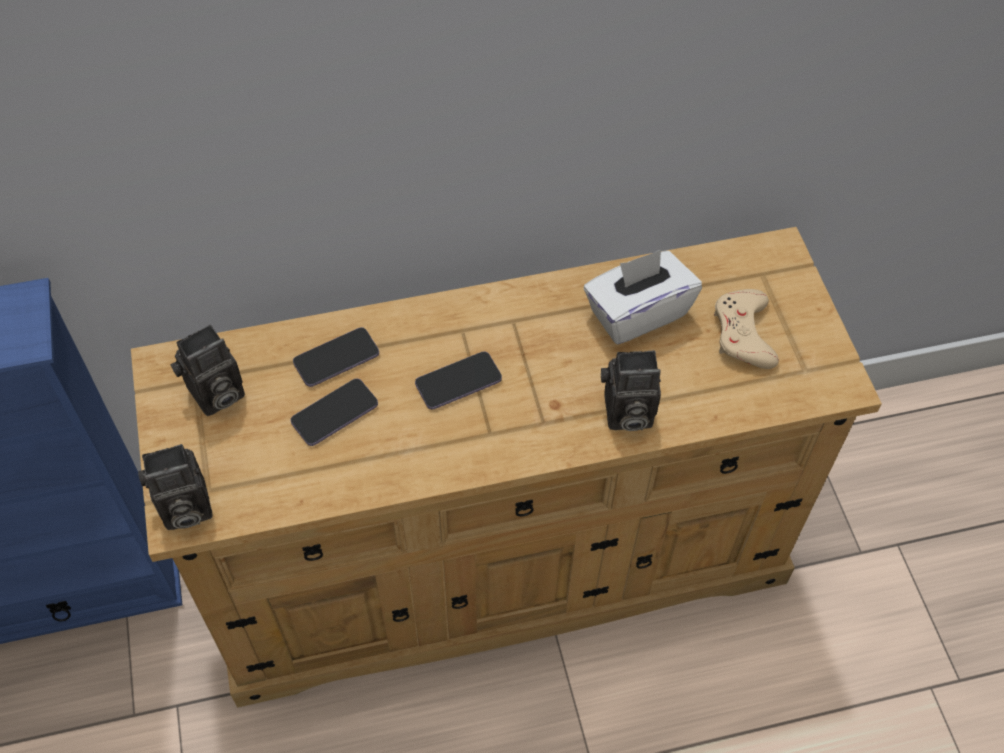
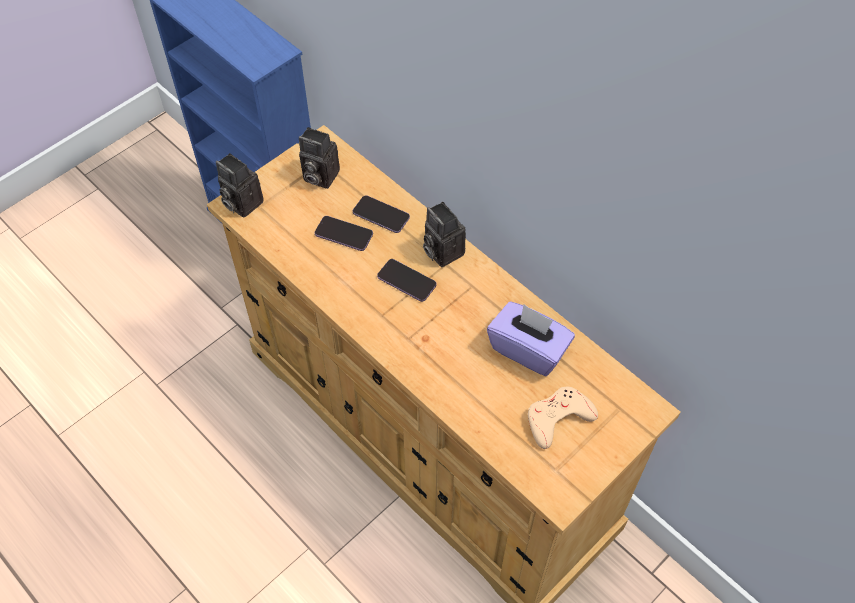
camera: 60 degrees right, 0 degrees up
(625, 414) = (444, 379): camera -> camera (441, 251)
(637, 313) = (528, 349): white tissue box -> purple tissue box

